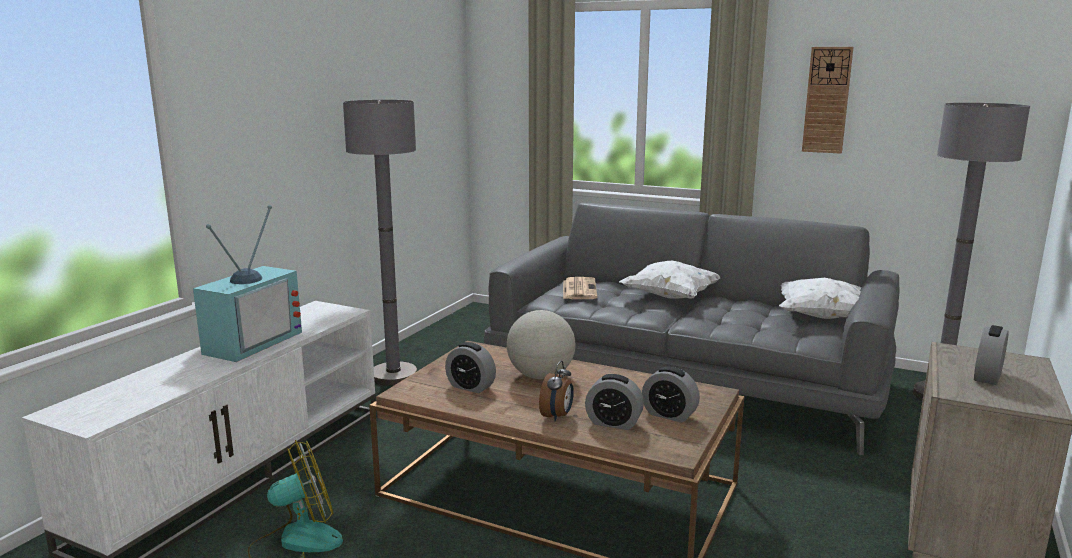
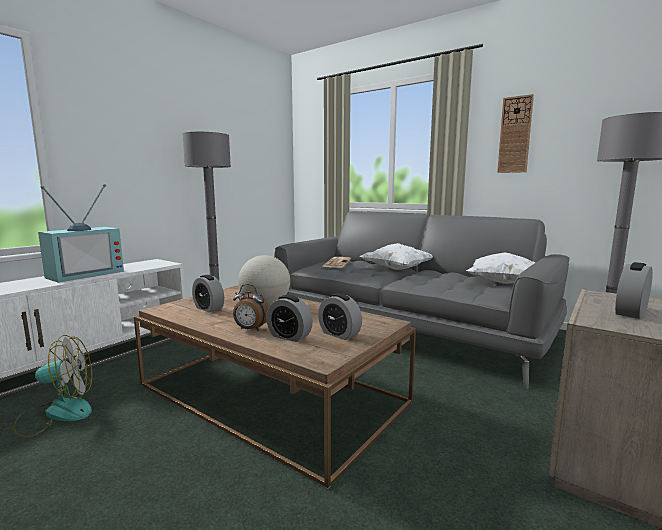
camera: 10 degrees right, 5 degrees down
(557, 416) = (250, 329): alarm clock -> alarm clock turned 75 degrees clockwise

